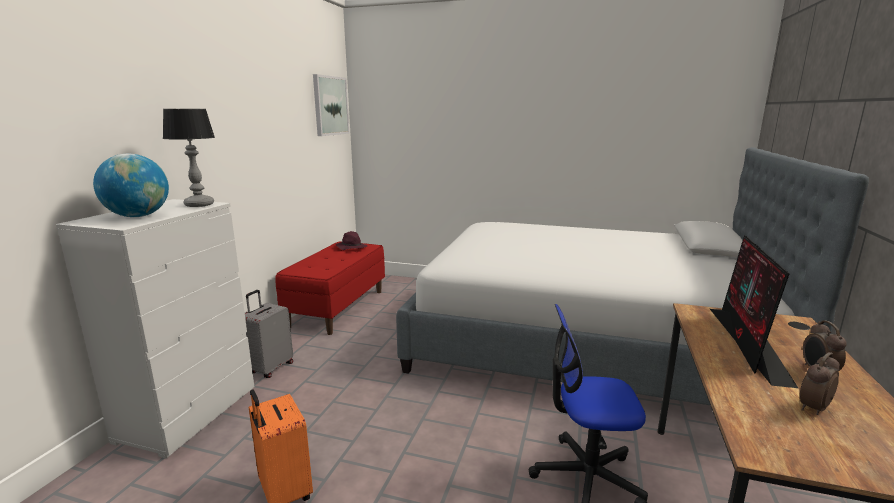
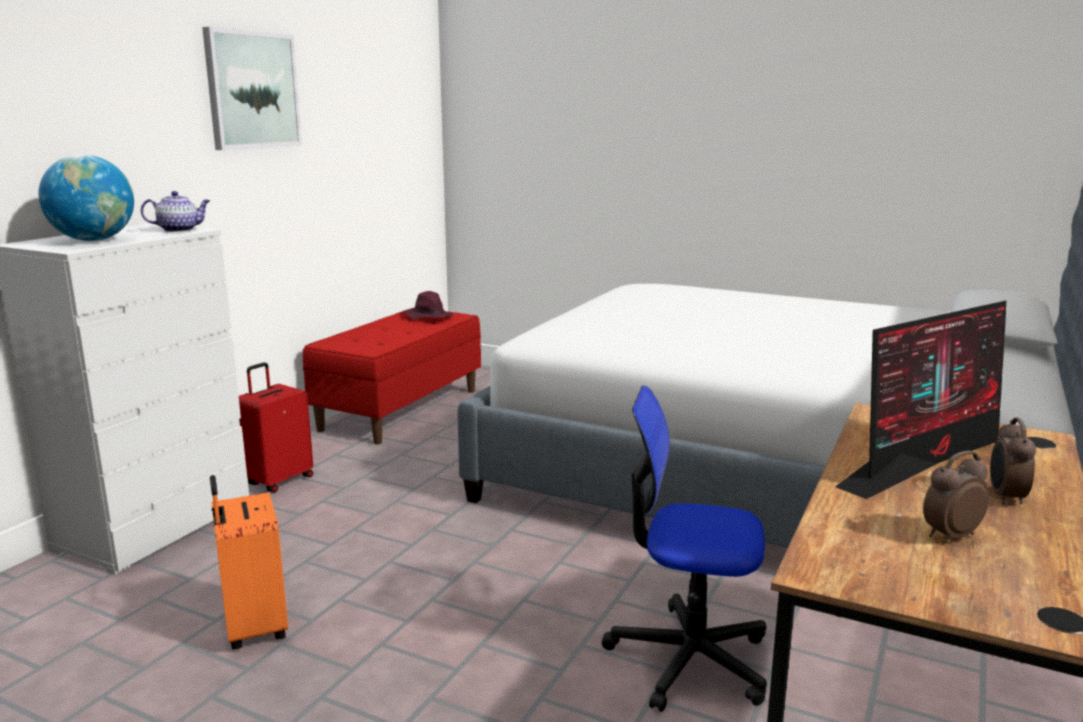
camera: 10 degrees right, 0 degrees up
(200, 204) = (179, 230): table lamp -> teapot
(270, 368) = (278, 481): grey suitcase -> red suitcase
(330, 105) = (407, 93): picture -> picture (252, 90)
(747, 343) = (926, 457): monitor -> monitor turned 150 degrees counterclockwise

